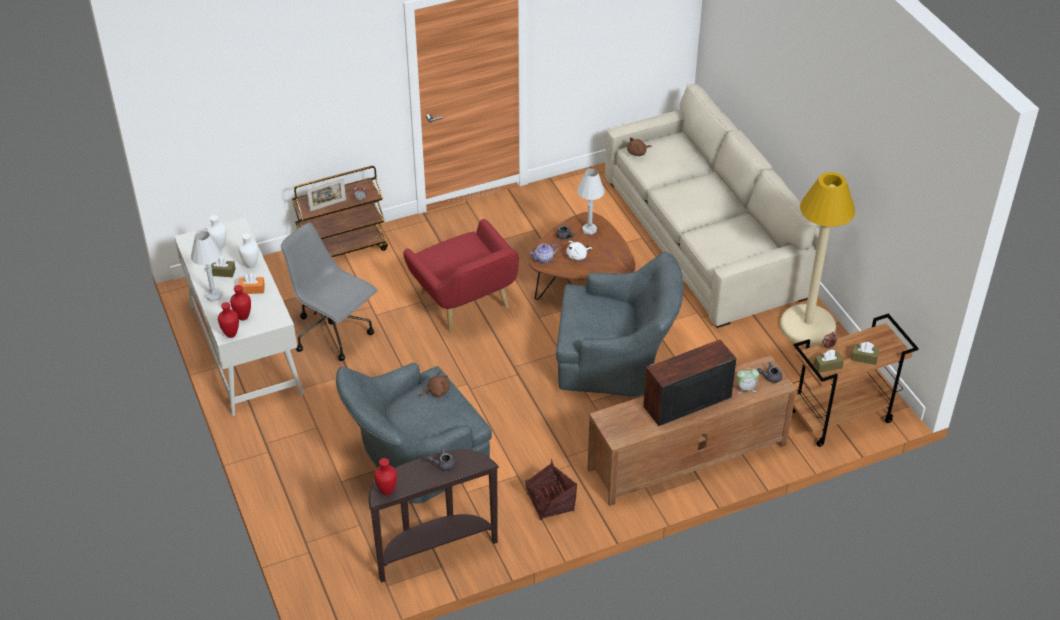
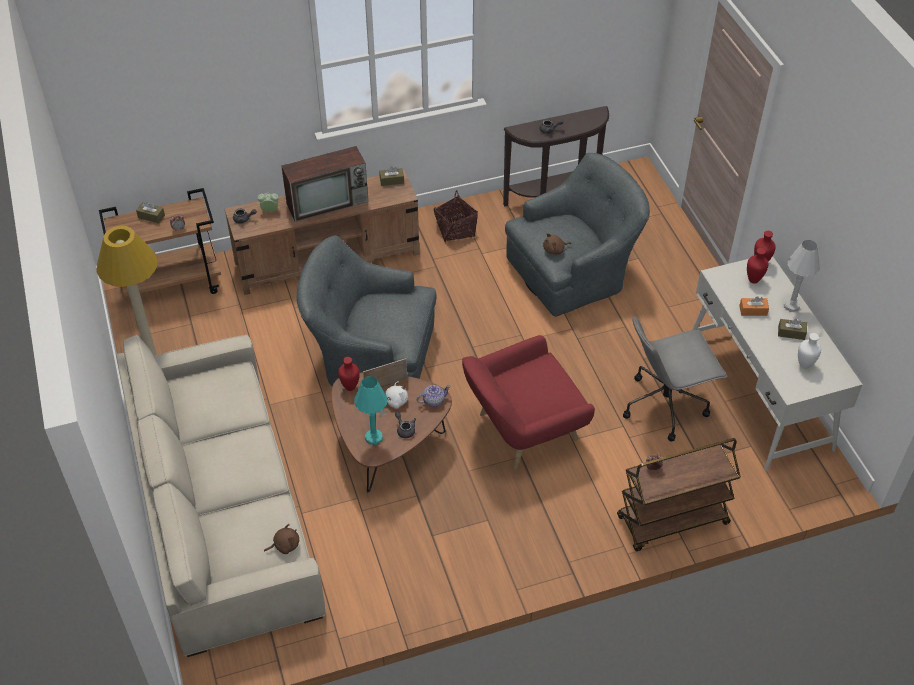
camera: 175 degrees left, 5 degrees up
(250, 265) = (762, 340): white vase -> none
(328, 205) = (693, 462): picture frame -> picture frame (386, 385)
(334, 334) = (666, 405): grey office chair -> grey office chair turned 120 degrees clockwise
(386, 491) = (595, 114): red vase -> red vase (351, 387)
(466, 305) = (522, 431): red armchair -> red armchair turned 90 degrees counterclockwise
(589, 230) = (374, 437): white table lamp -> turquoise table lamp
(827, 366) = (189, 211): brown tissue box -> brown tissue box (392, 180)

